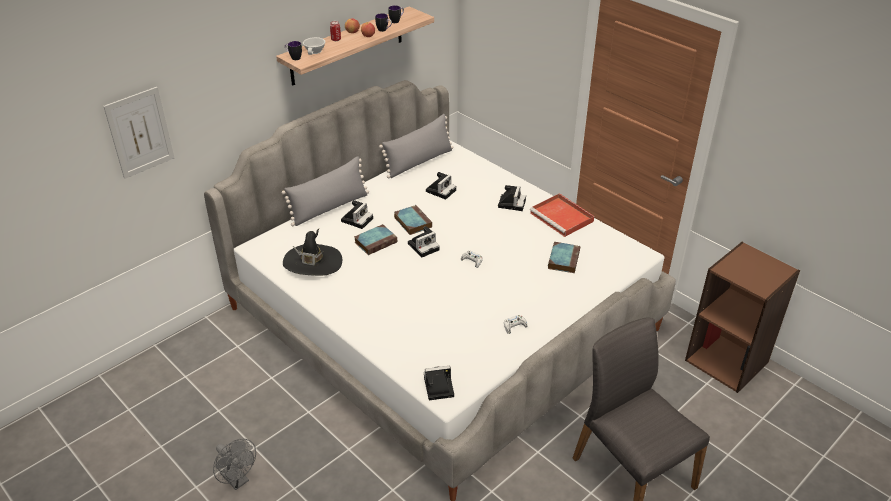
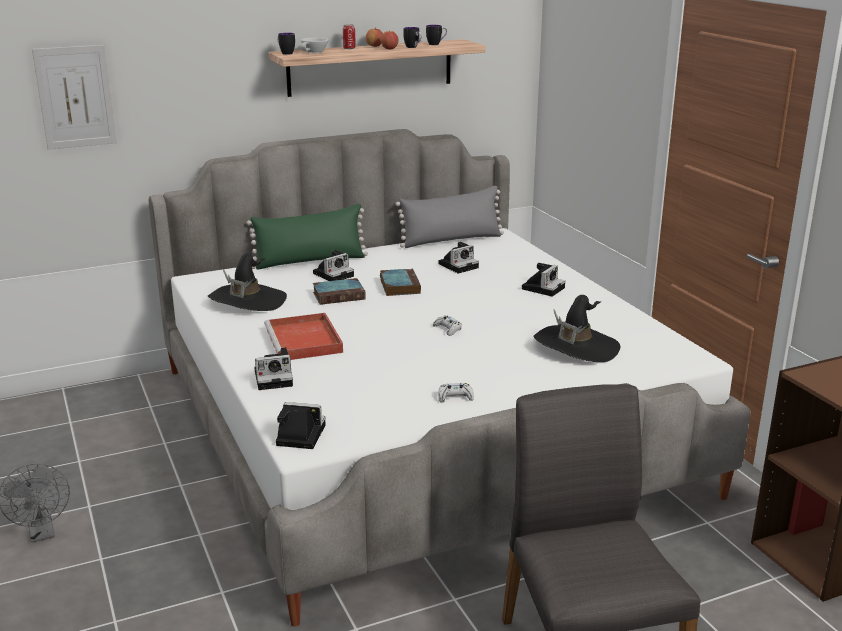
camera: 20 degrees right, 15 degrees down
(329, 208) = (310, 261): grey pillow -> green pillow
(424, 246) = (396, 307): camera -> camera (275, 378)
(562, 217) = (604, 310): red tray -> red tray (305, 341)
(563, 259) = (576, 347): book -> black hat

